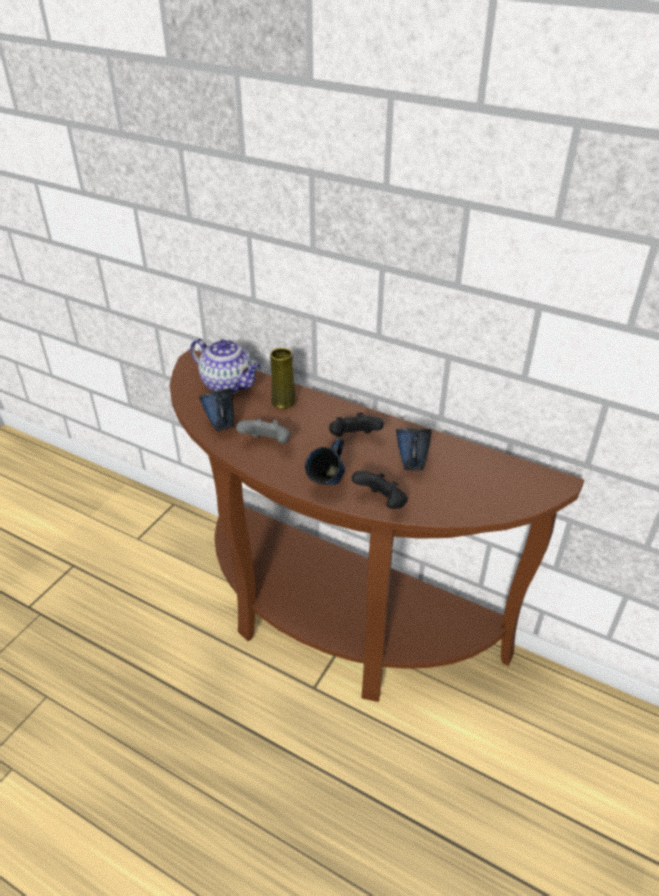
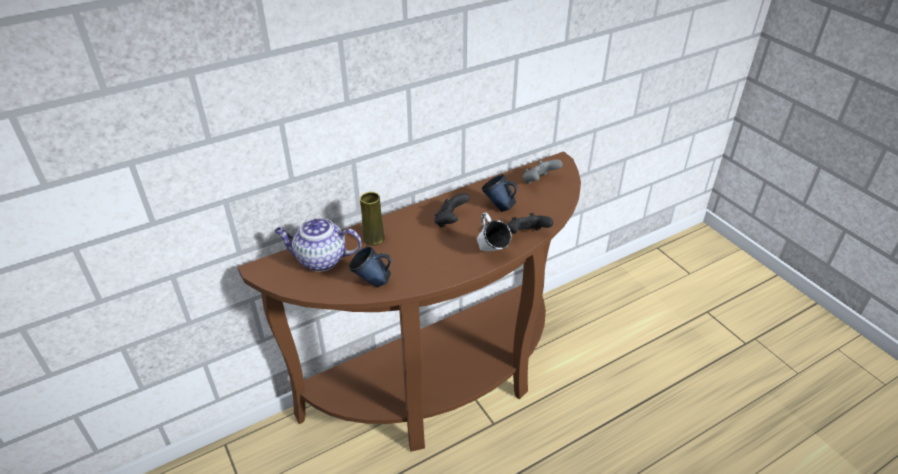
camera: 60 degrees left, 0 degrees up
(229, 385) = (320, 260): teapot -> teapot turned 150 degrees counterclockwise
(267, 444) = (419, 265): grey game controller -> grey game controller (539, 182)
(328, 486) = (491, 252): blue mug -> white mug

